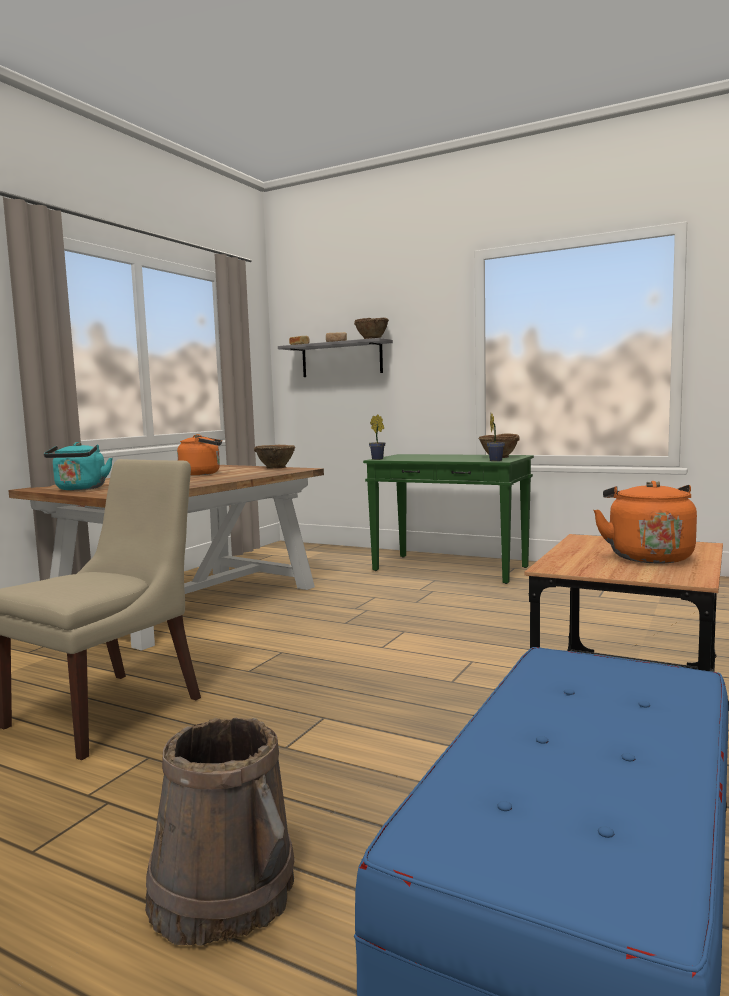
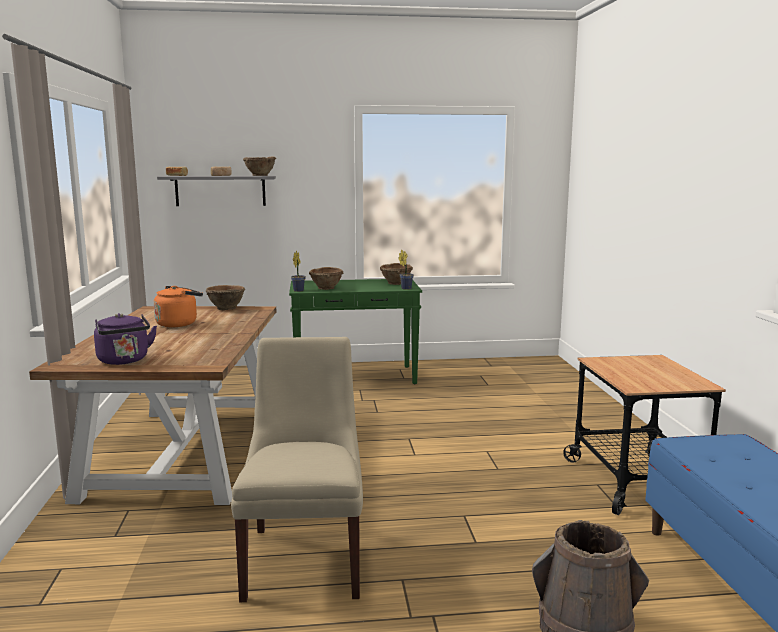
camera: 35 degrees left, 5 degrees up
(80, 489) = (124, 361): turquoise kettle -> purple kettle
(410, 458) = (326, 288): none -> brown bowl
(647, 556) = (654, 371): orange kettle -> none

